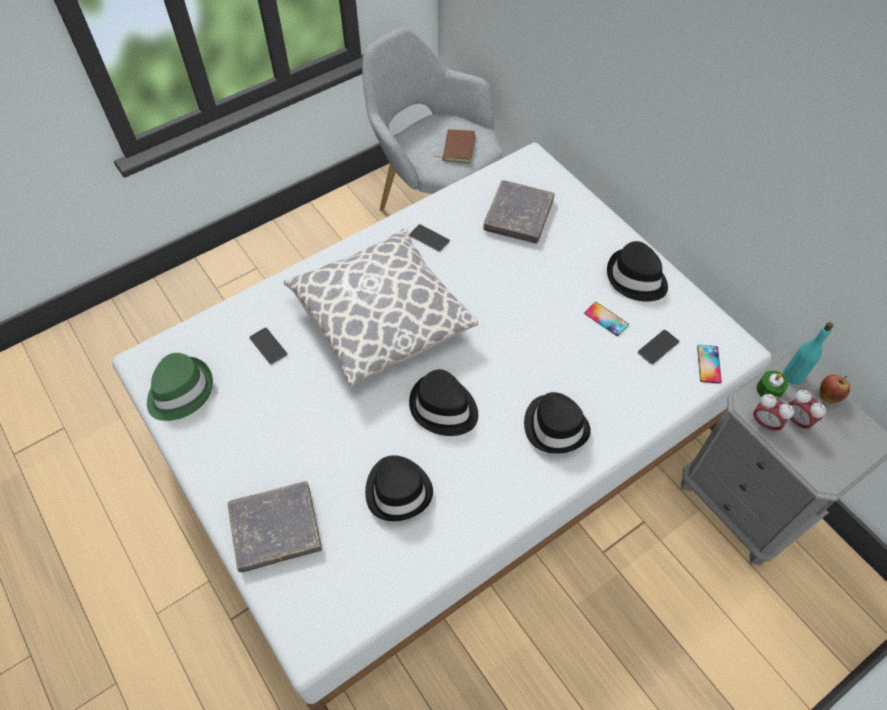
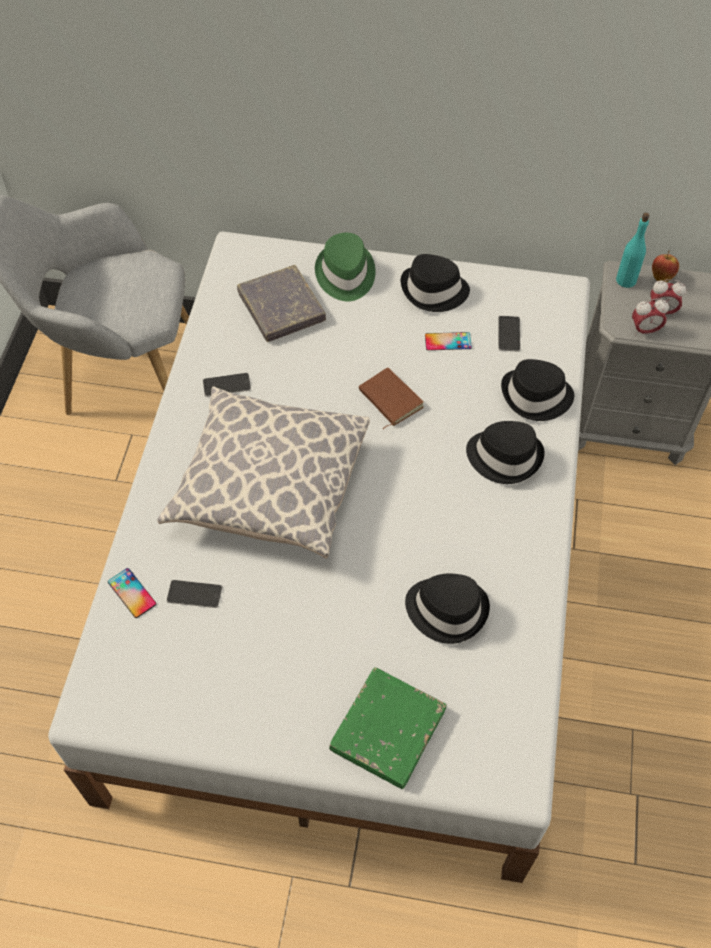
camera: 45 degrees left, 0 degrees up
(179, 390) = (159, 703): green hat -> green hat (345, 274)
(275, 528) = (387, 729): grey book -> green book
(443, 408) = (406, 515): black hat -> black hat (536, 396)
(457, 148) = (137, 288): brown book -> brown book (389, 400)
(708, 364) = (556, 318): phone -> phone (132, 593)
(769, 389) = (622, 303): green candle -> none

